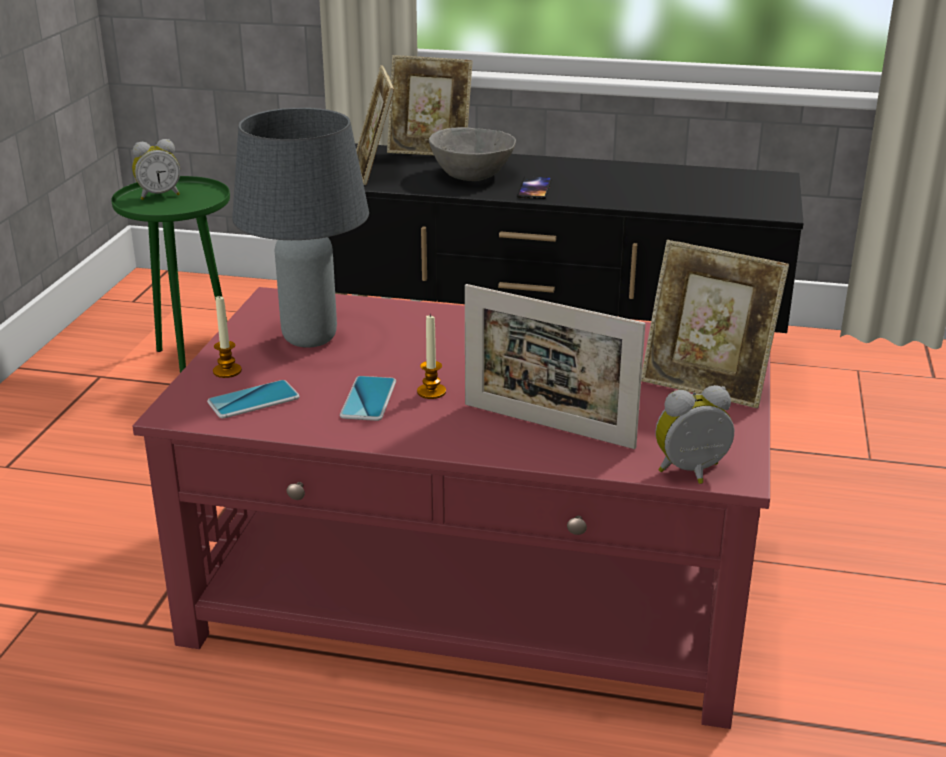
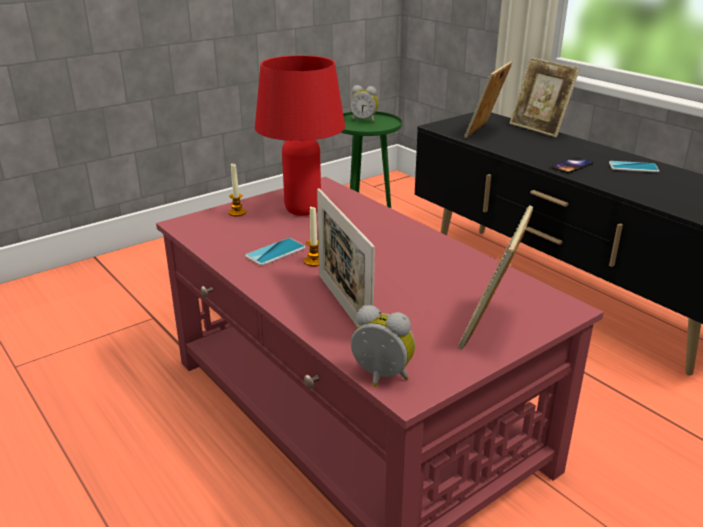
camera: 40 degrees right, 0 degrees up
(253, 400) = (223, 231): phone -> phone (633, 167)
(309, 339) = (302, 210): grey table lamp -> red table lamp
(472, 175) = (542, 148): grey bowl -> none
(706, 385) = (490, 326): picture frame -> picture frame turned 45 degrees clockwise

